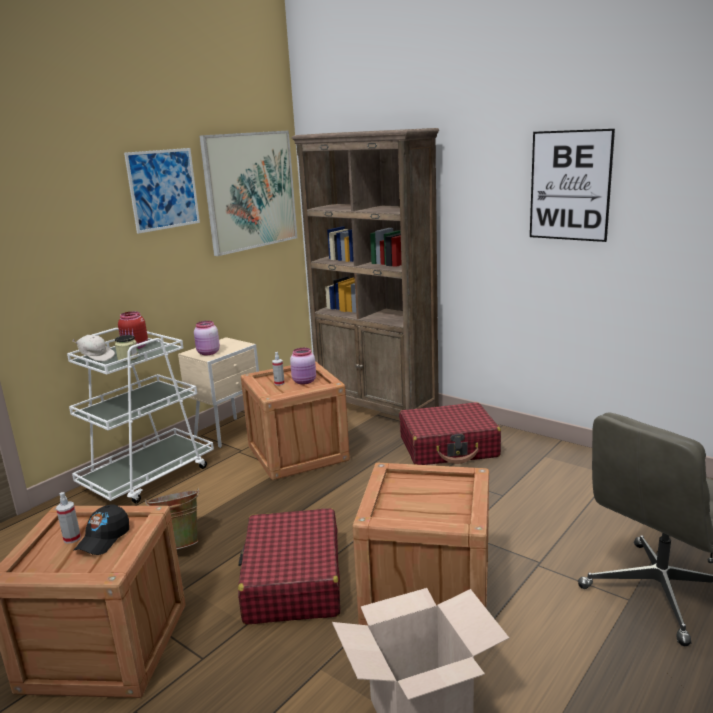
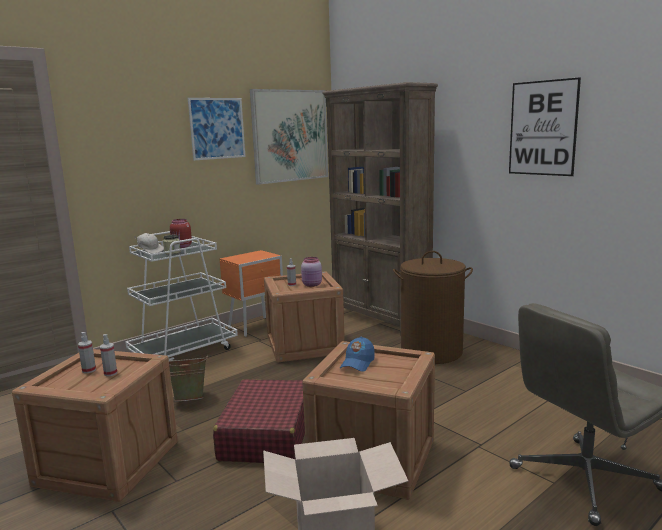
camera: 10 degrees right, 5 degrees down
(103, 540) = (110, 373): black cap -> spray bottle
(208, 353) = (242, 259): pink jar -> none
(229, 432) = (257, 327): beige nightstand -> orange nightstand
(406, 492) = (357, 363): none -> blue cap
(449, 447) = (431, 351): red suitcase -> brown laundry basket

